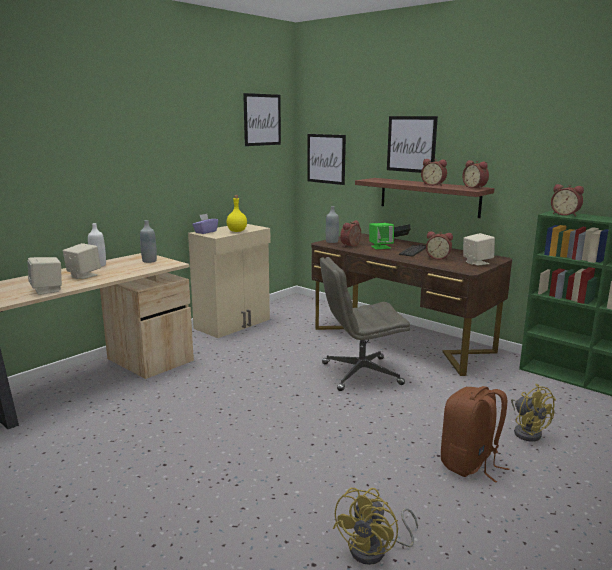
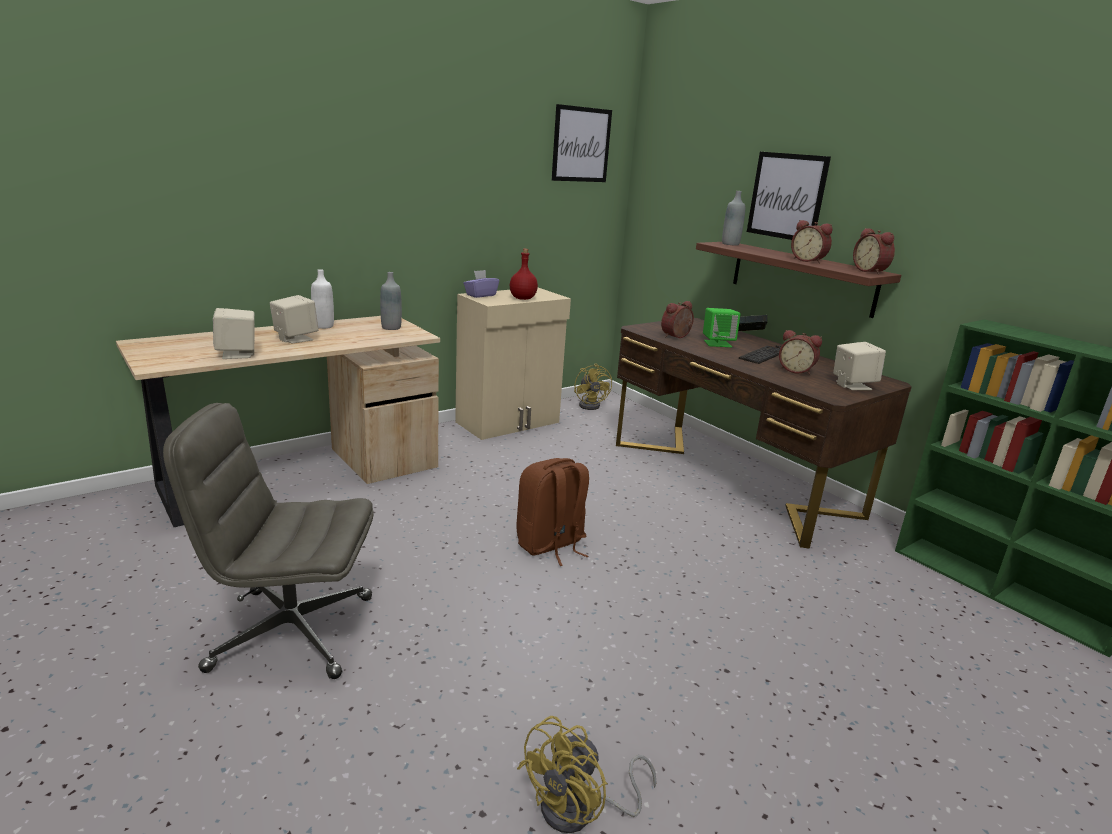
camera: 10 degrees right, 5 degrees up
(237, 231) = (523, 298): yellow bottle -> red bottle
(326, 159) = (666, 208): picture -> none
(332, 241) = (651, 327): grey bottle -> grey bottle (730, 244)
(360, 374) = (654, 521): grey office chair -> grey office chair (290, 632)
(470, 464) = (770, 694): brown backpack -> brown backpack (551, 545)
(527, 431) = (877, 656): yellow fan -> yellow fan (592, 405)
(565, 214) = (1006, 329): alarm clock -> none

